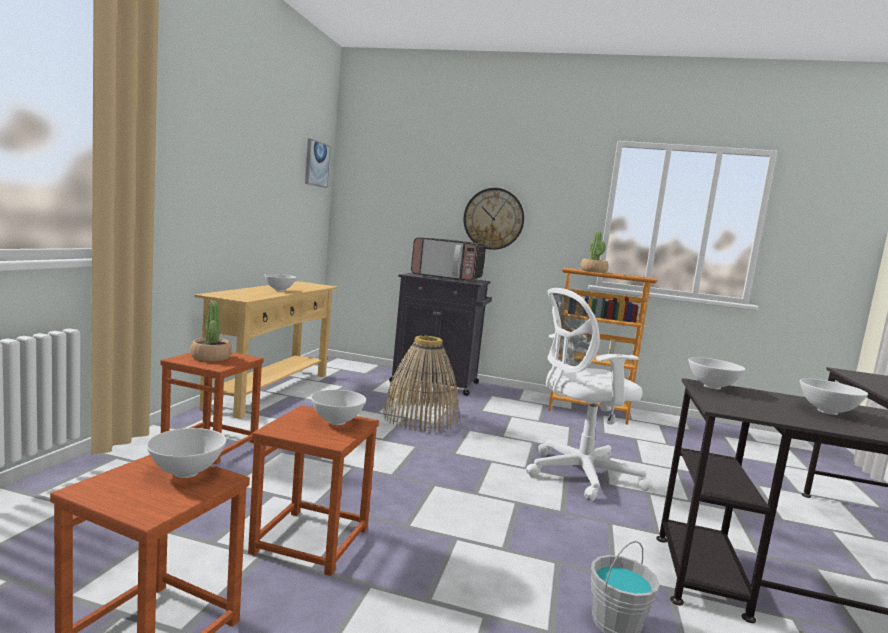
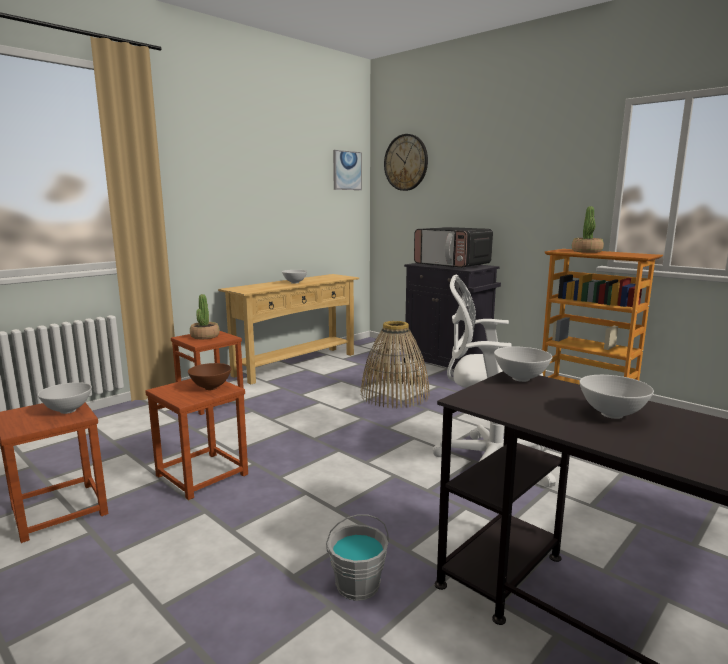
camera: 30 degrees right, 5 degrees up
(337, 422) = (211, 387): white bowl -> brown bowl
(493, 219) = (501, 203): wall clock -> wall clock (406, 162)

